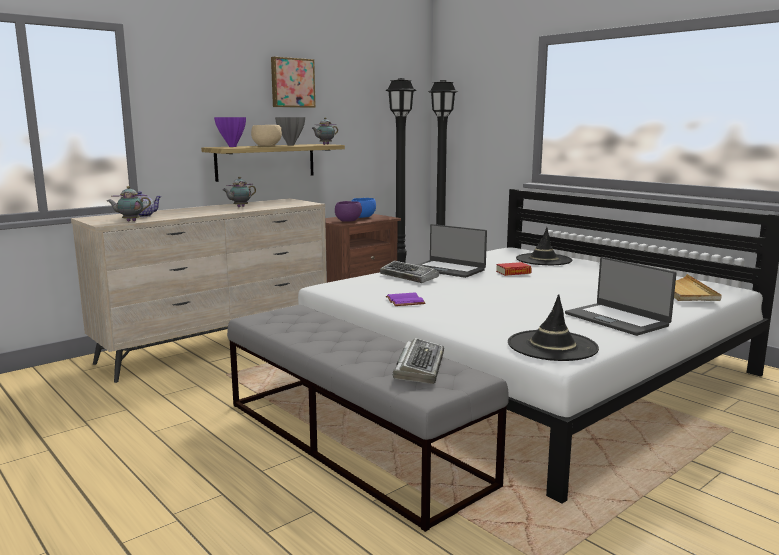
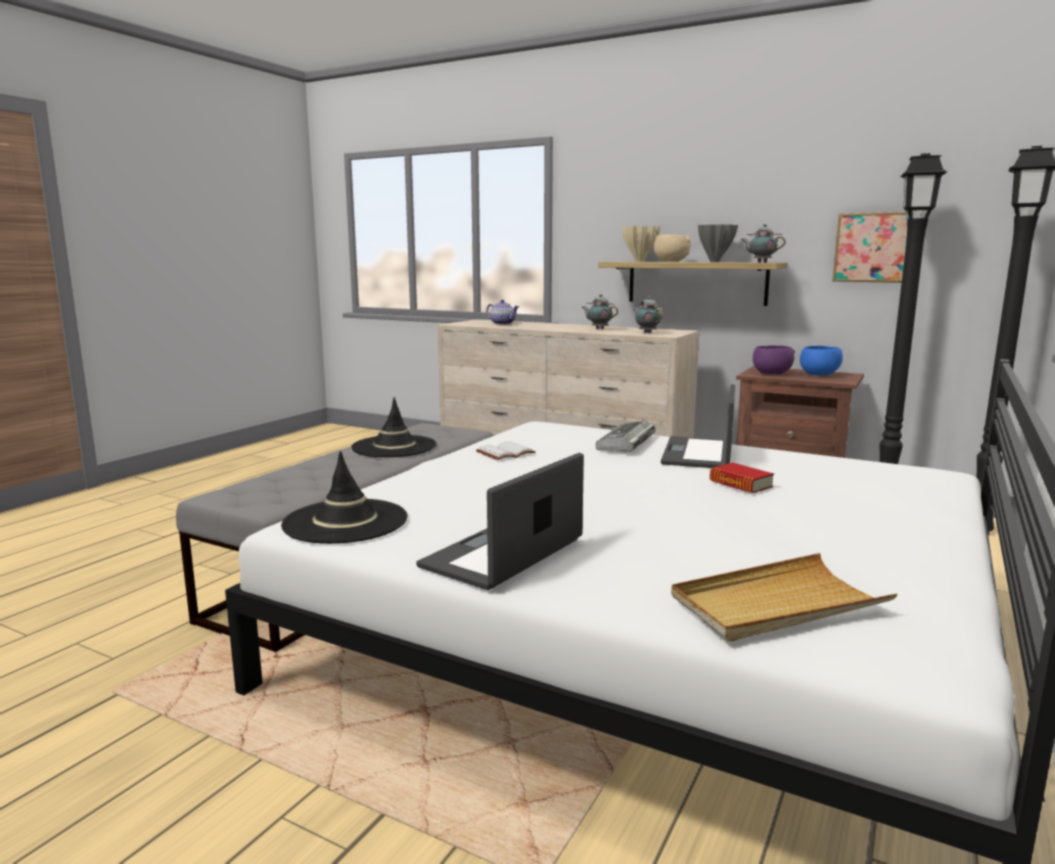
camera: 70 degrees right, 0 degrees up
(130, 221) = (472, 325): teapot -> teapot (646, 332)
(232, 146) = (639, 261): purple vase -> beige vase
(292, 83) = (746, 179): picture -> picture (872, 247)
(403, 301) = (505, 453): purple book -> white book
(419, 367) = (292, 486): keyboard -> none
(543, 260) = (880, 495): black hat -> black hat (394, 447)

